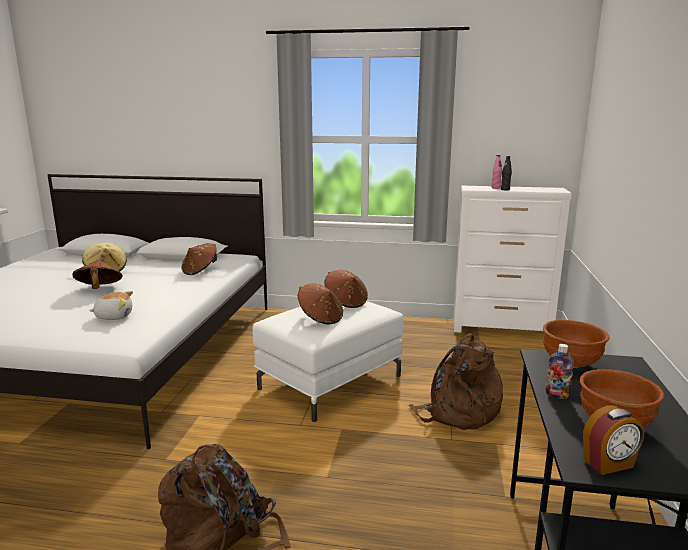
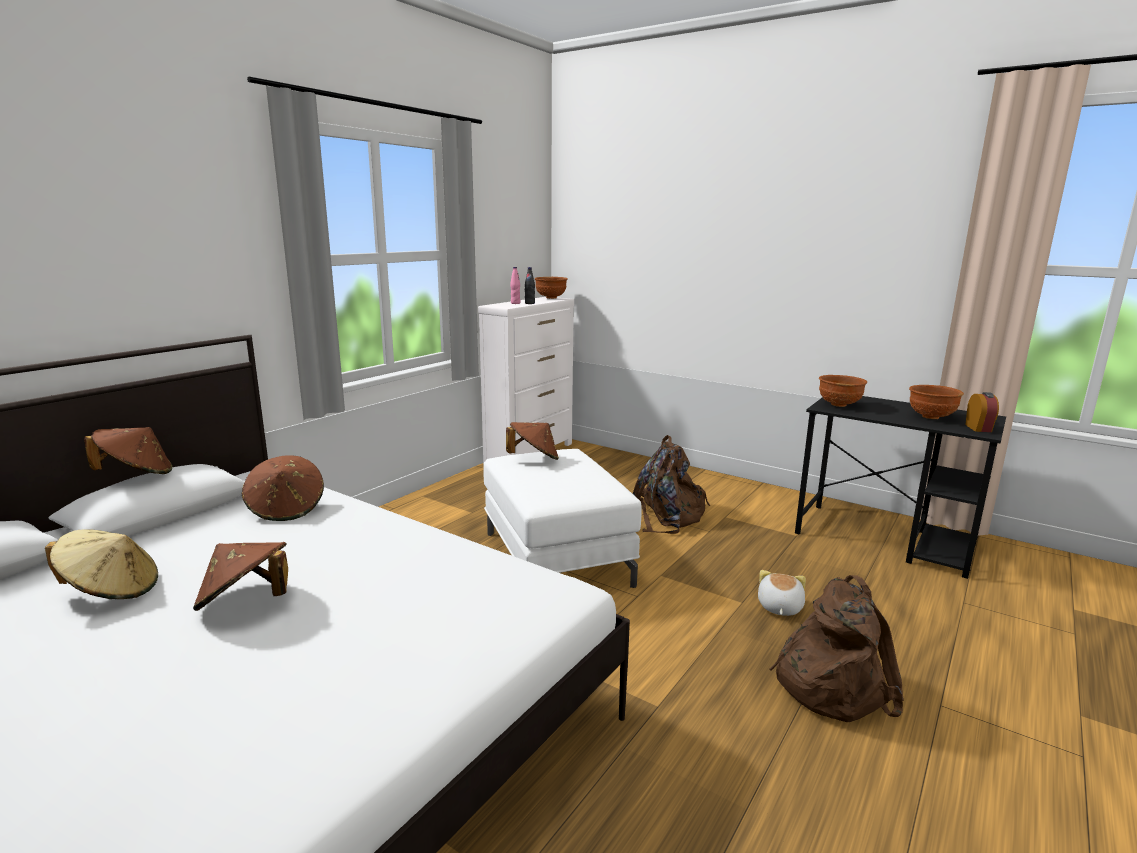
camera: 65 degrees left, 0 degrees up
(114, 316) = (431, 595): plush toy -> plush toy (779, 607)
(320, 318) = (571, 477): brown hat -> brown hat (136, 475)
(554, 189) = (550, 298): none -> brown bowl
(557, 395) = (889, 418): bottle -> none

